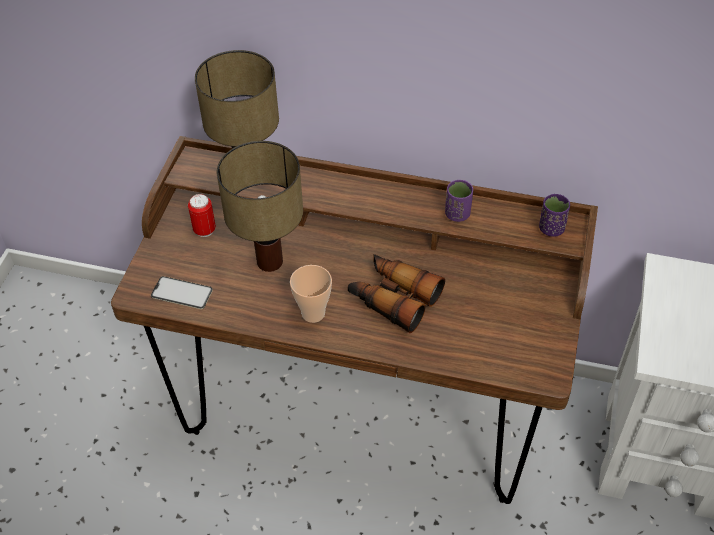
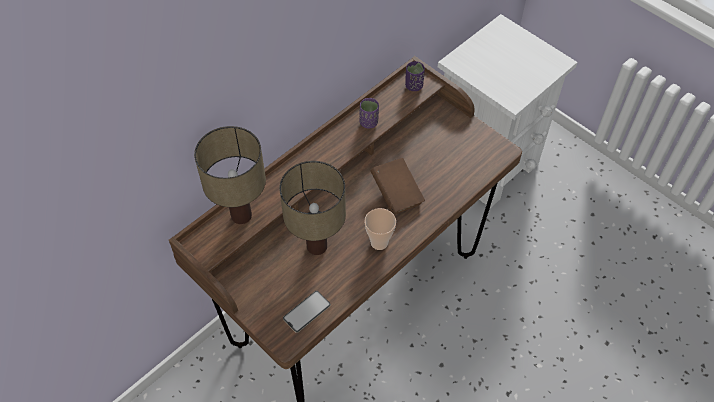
camera: 60 degrees left, 5 degrees up
(204, 230) = (257, 272): can -> none
(393, 298) = (396, 194): binoculars -> brown book

